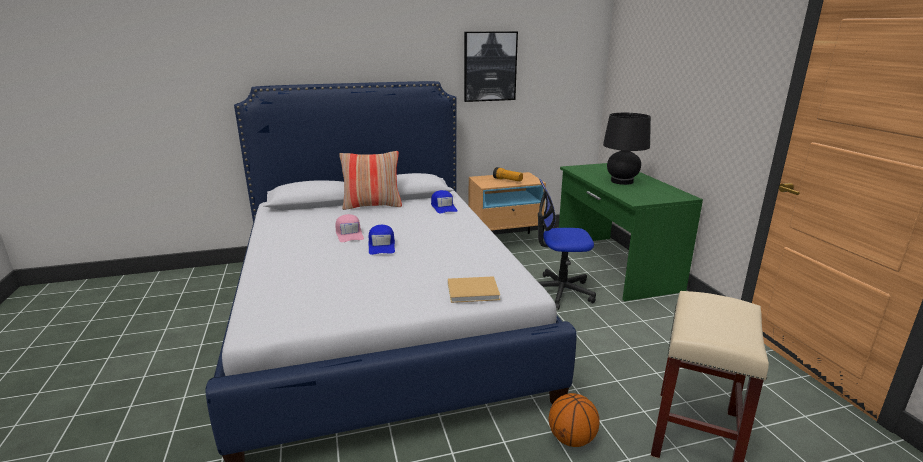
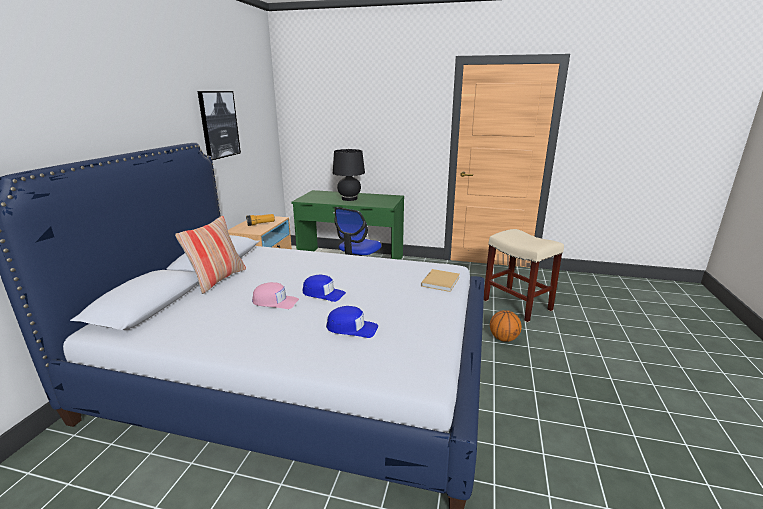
camera: 60 degrees left, 0 degrees up
(443, 207) = (276, 255): blue cap -> blue cap (352, 328)

